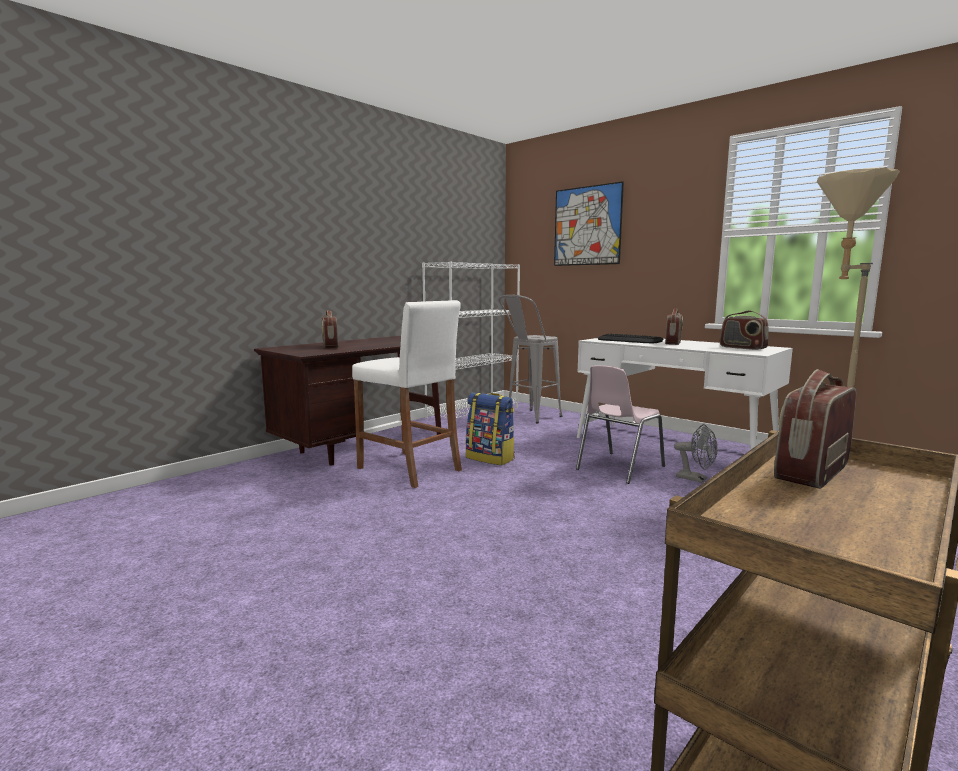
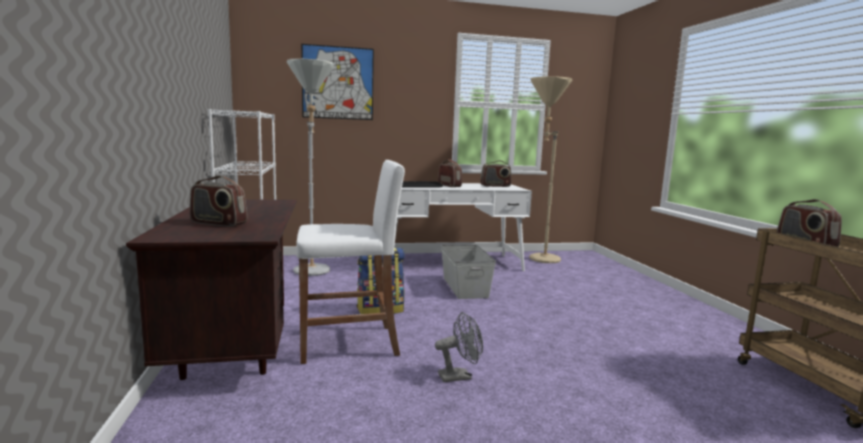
camera: 55 degrees left, 0 degrees up
(528, 418) = (312, 268): grey stool -> grey floor lamp
(618, 468) = (464, 287): pink chair -> grey storage box
(696, 479) = (510, 280): grey fan -> grey fan (459, 376)

